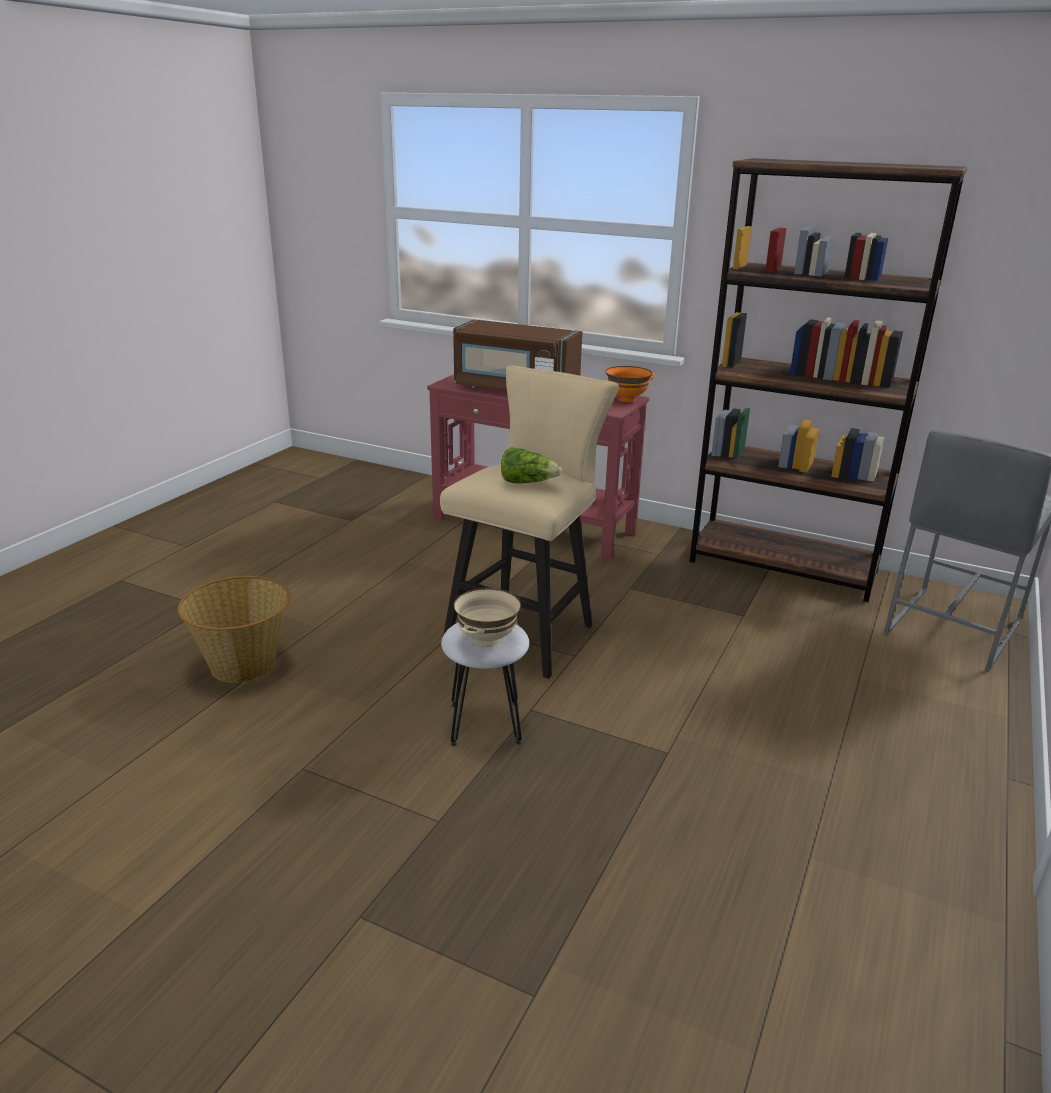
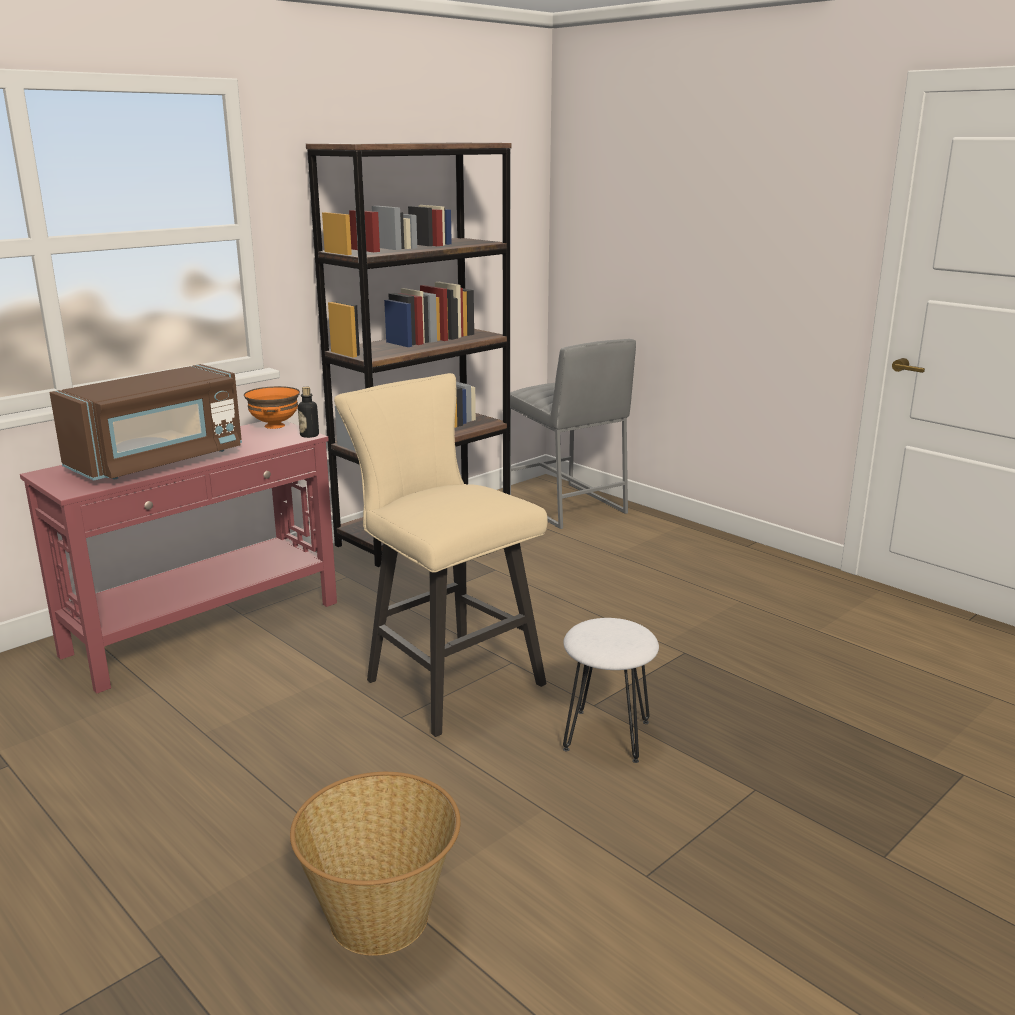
camera: 70 degrees left, 5 degrees down
(487, 640) = (626, 634): beige bowl -> none
(527, 482) = (477, 496): lettuce -> none
(616, 412) = (309, 435): none -> bottle

